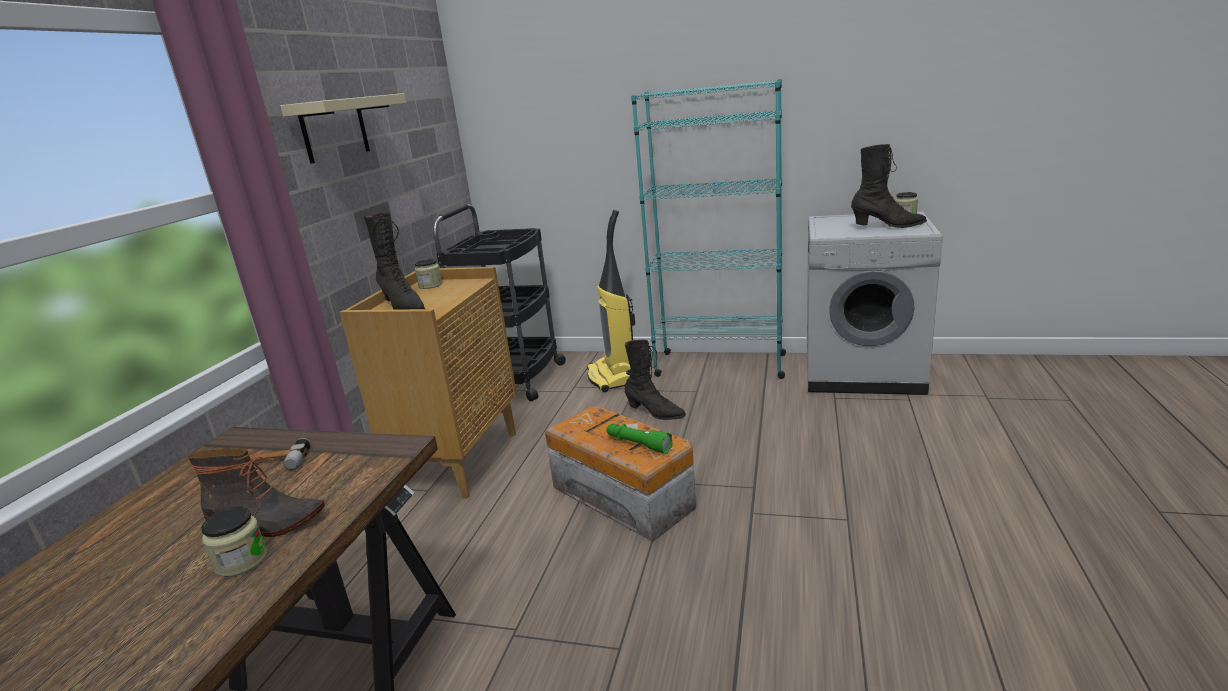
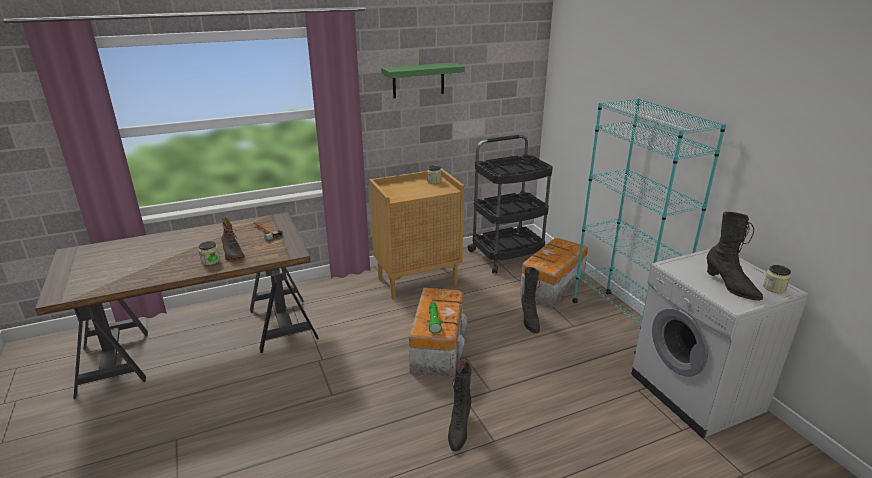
camera: 50 degrees right, 5 degrees up
(334, 129) = (418, 80): beige shelf -> green shelf
(403, 307) = (399, 188): black boot -> black boot (458, 429)
(612, 377) = (551, 286): vacuum cleaner -> storage box

